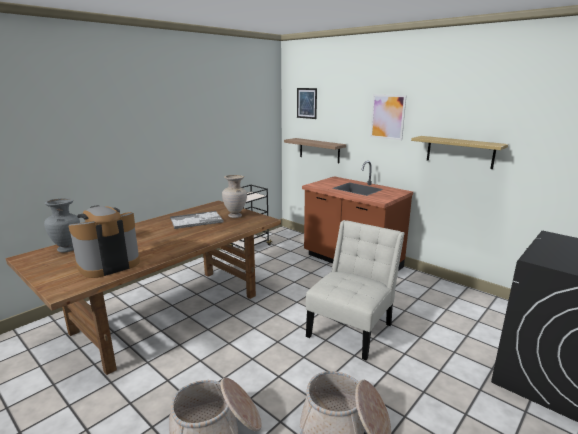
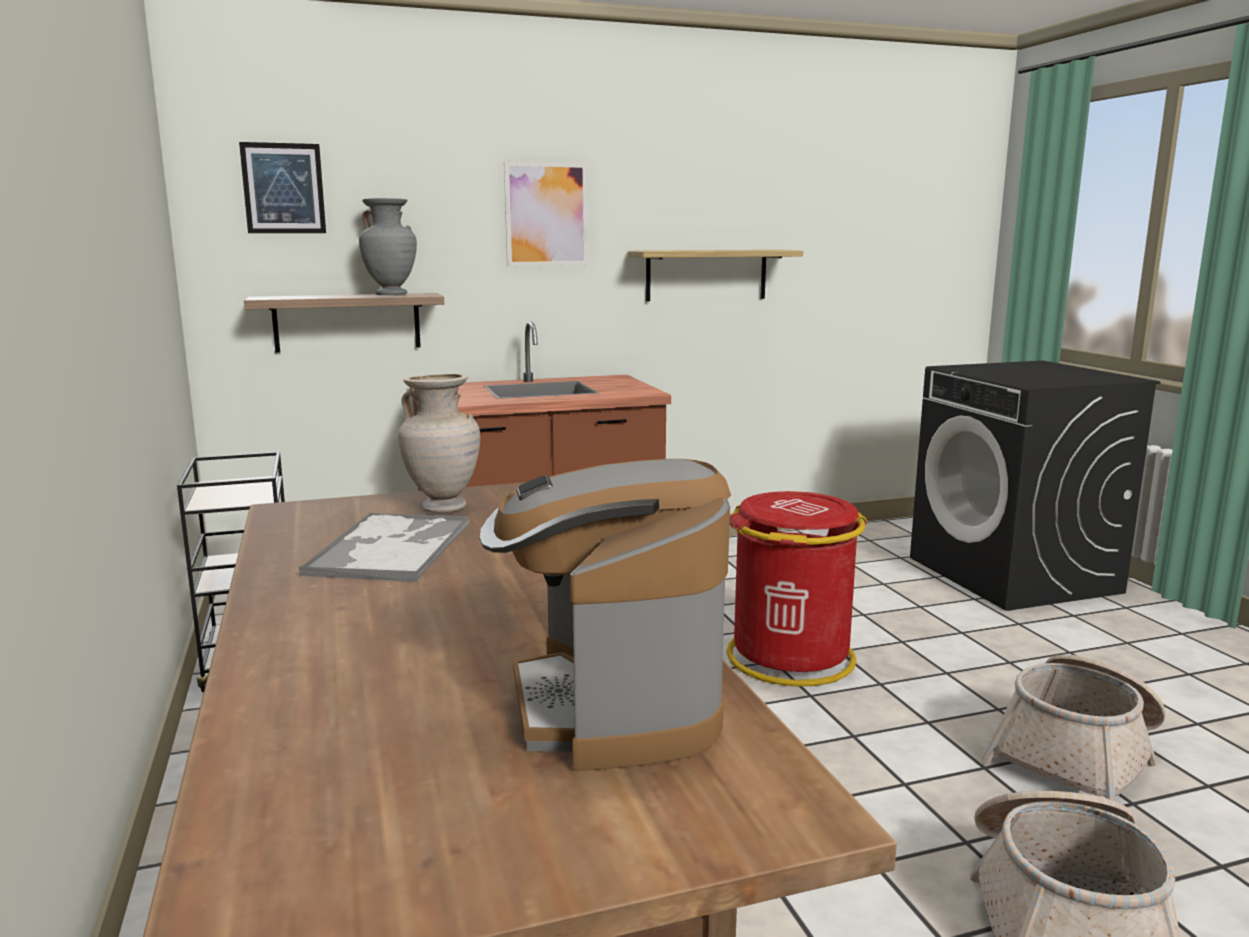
camera: 60 degrees left, 5 degrees down
(67, 249) = (311, 789): grey vase -> grey vase (391, 295)
(352, 328) = (790, 657): white chair -> red trash can

